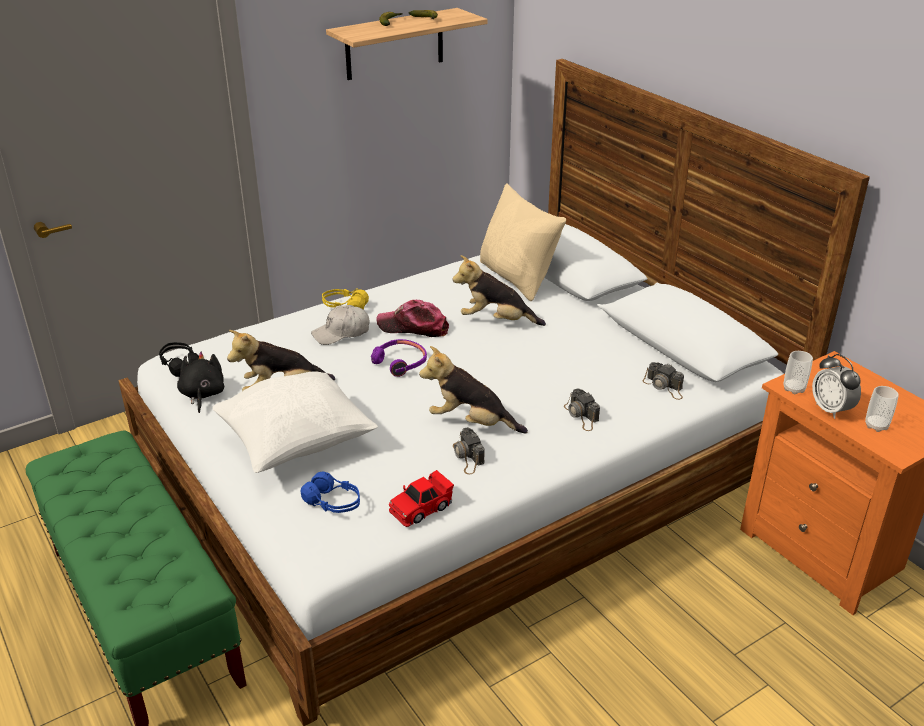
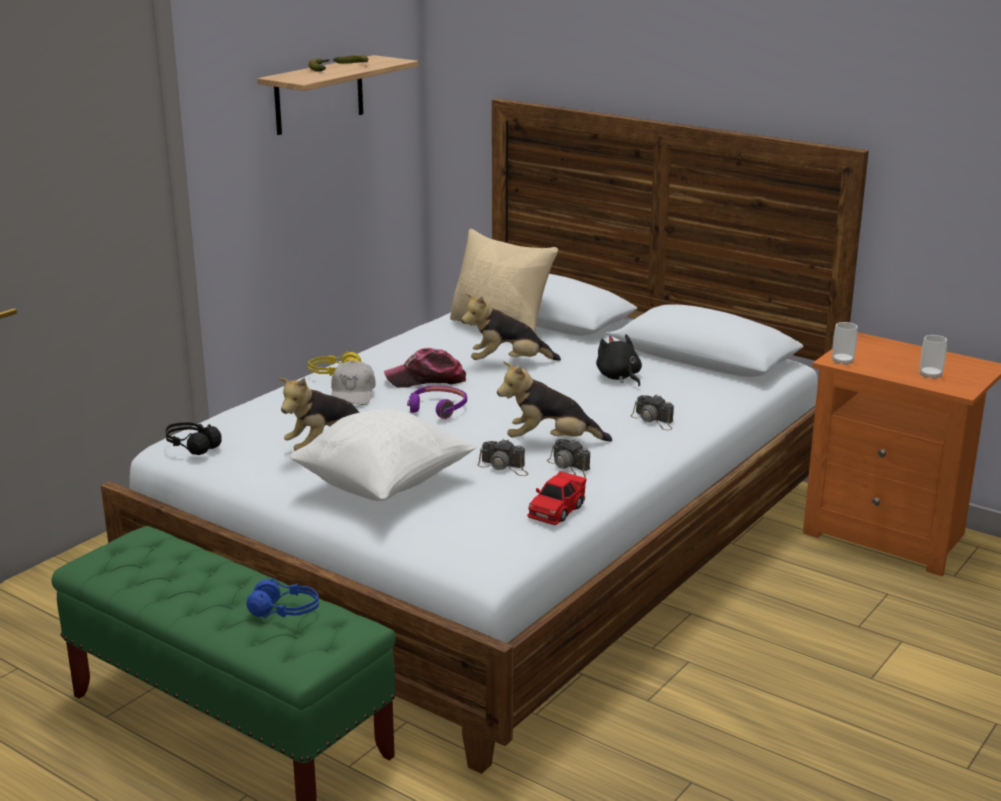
camera: 20 degrees left, 10 degrees down
(202, 395) = (241, 466): black plush toy -> black plush toy (619, 377)
(333, 503) = (465, 521): blue headphones -> blue headphones (285, 611)
(341, 333) = (353, 394): white cap -> white cap turned 45 degrees counterclockwise
(664, 387) = (714, 388): camera -> camera (504, 467)
(831, 409) = (885, 371): alarm clock -> none

